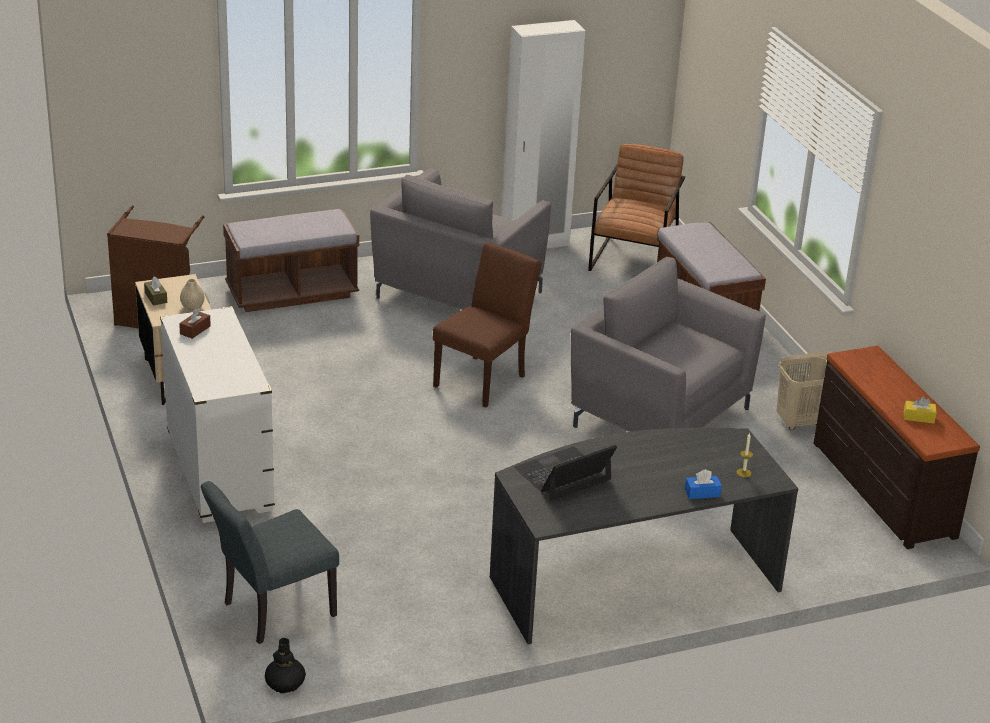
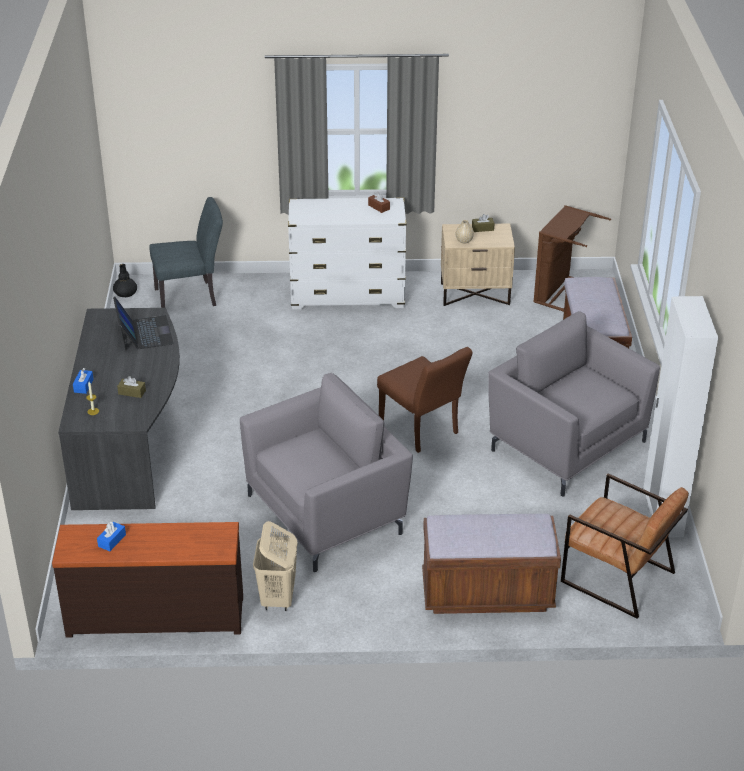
camera: 110 degrees right, 5 degrees up
(271, 612) = (191, 297): grey chair -> grey chair turned 90 degrees clockwise
(688, 454) = (132, 392): none -> brown tissue box
(918, 417) = (112, 540): yellow tissue box -> blue tissue box

